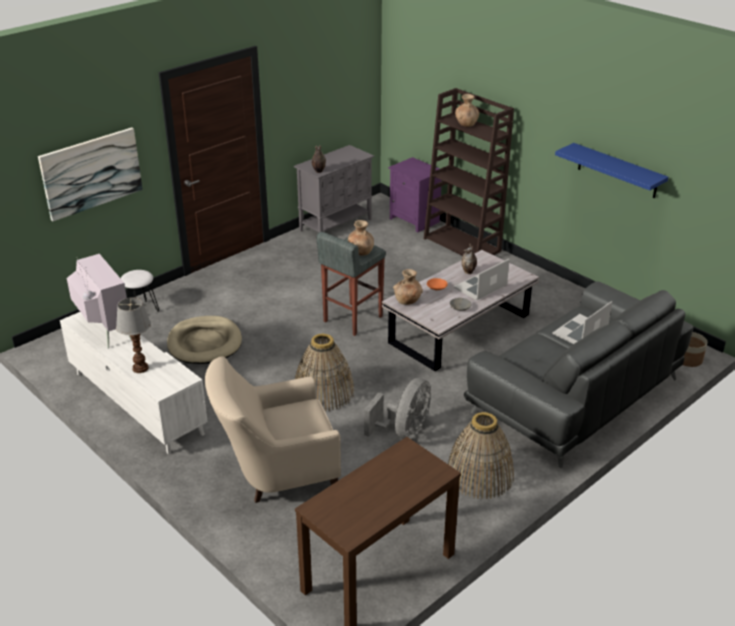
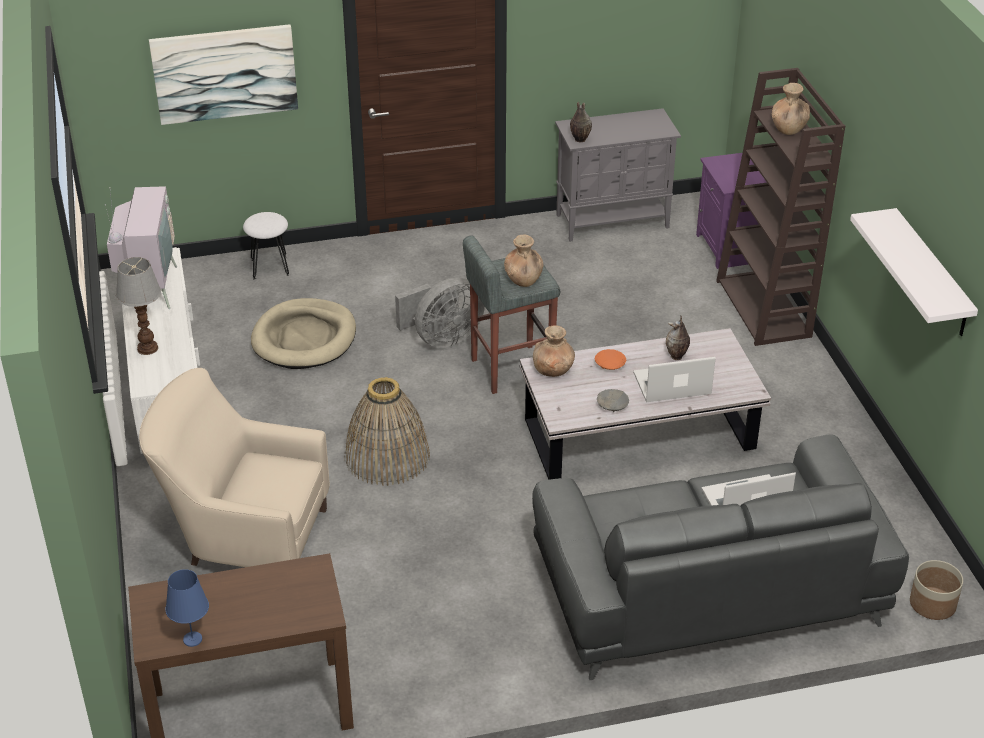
camera: 30 degrees right, 5 degrees up
(373, 521) = (192, 639): none -> blue table lamp
(404, 431) = (436, 548): grey fan -> grey fan (442, 339)
(480, 475) = (477, 644): basket -> none
(617, 171) = (932, 274): blue shelf -> white shelf

